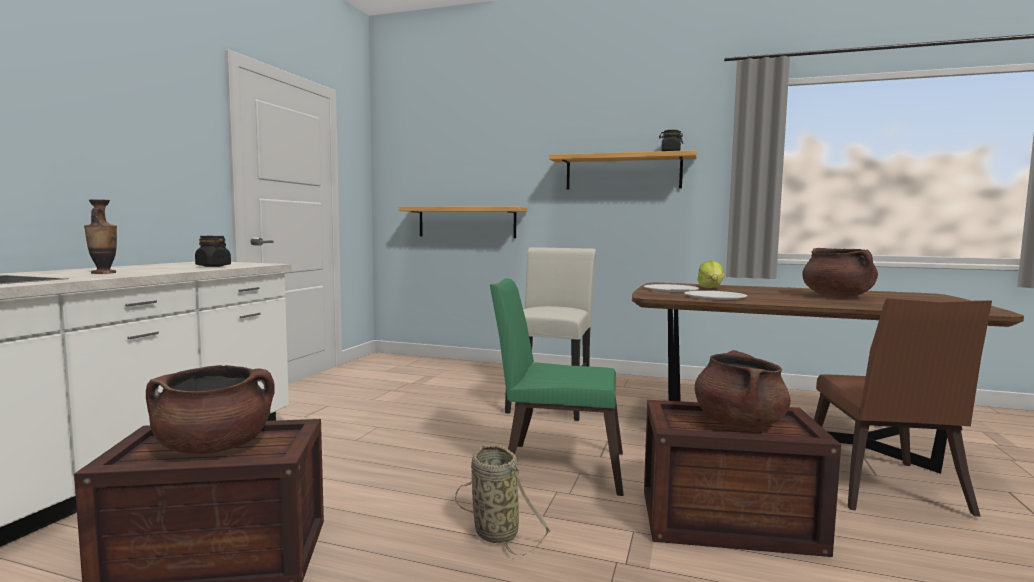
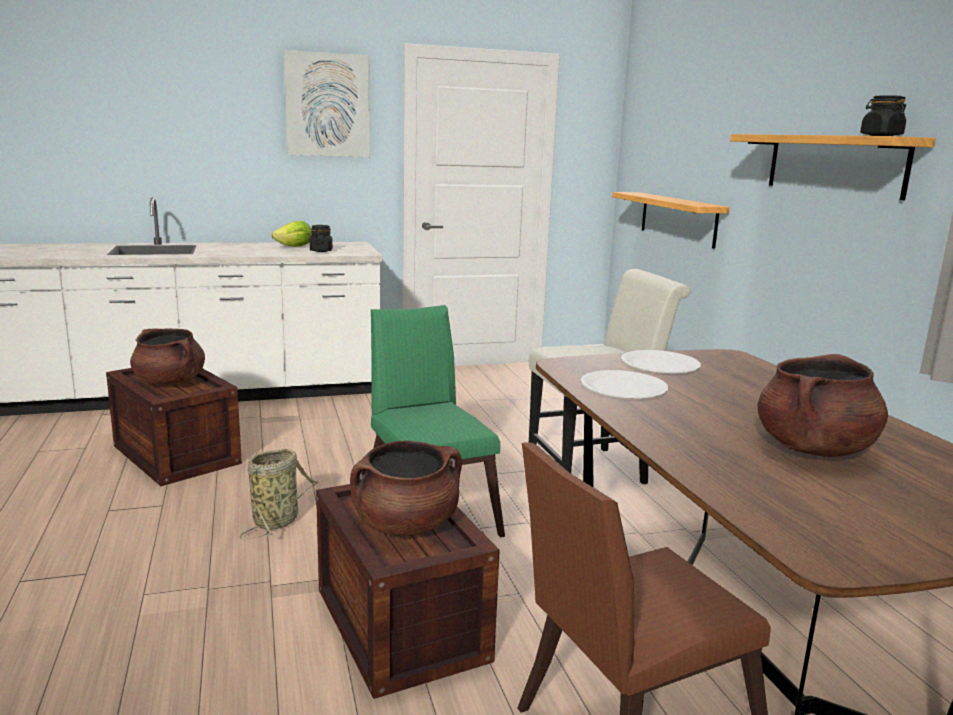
camera: 55 degrees right, 10 degrees up
(103, 273) = (231, 250): vase -> none
(156, 99) = (327, 105): none -> picture
(711, 288) = (737, 379): lettuce -> lettuce (295, 247)

